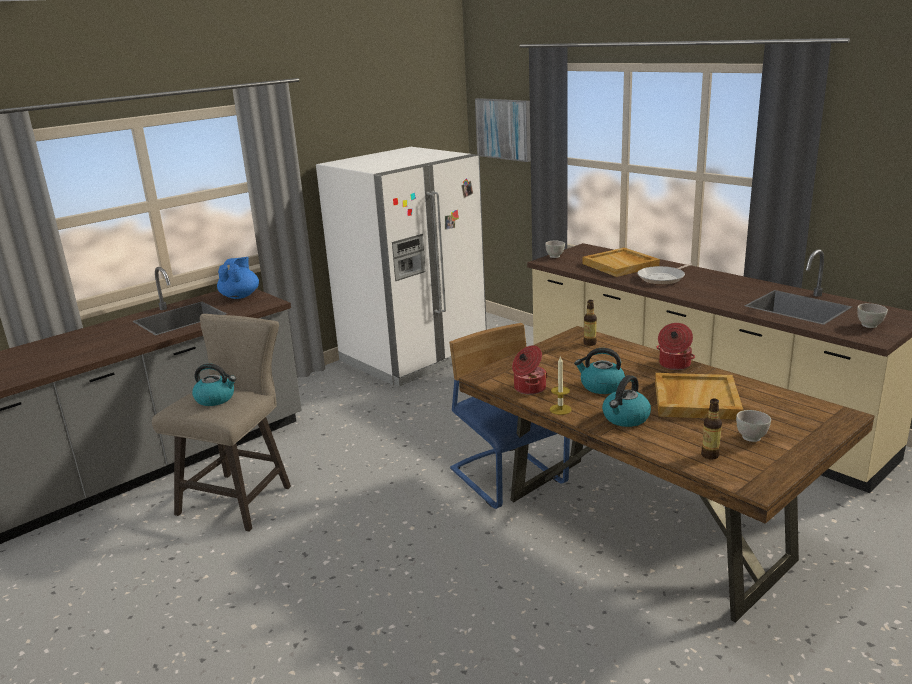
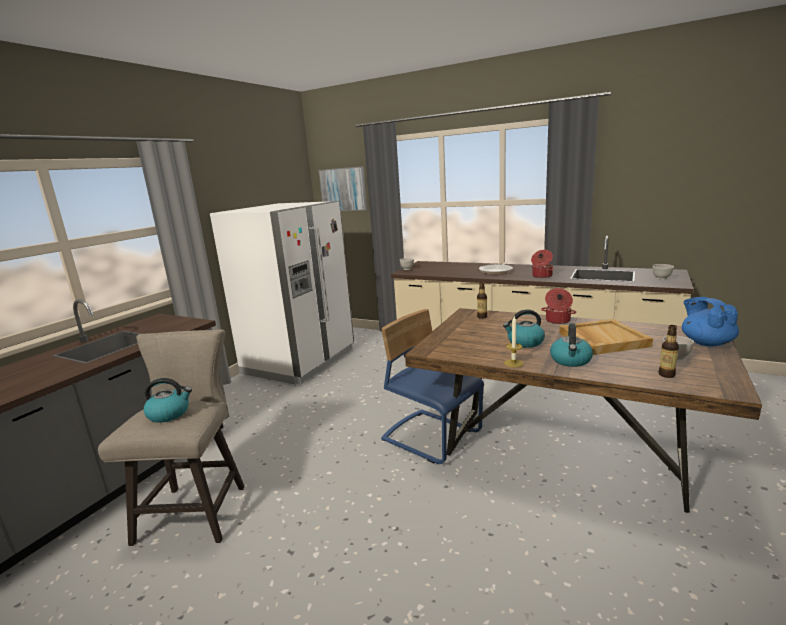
camera: 20 degrees left, 5 degrees down
(240, 296) = (162, 322): blue teapot -> blue teapot (706, 343)
(529, 388) = (471, 352): cooking pot -> cooking pot (541, 276)
(621, 265) = (459, 268): beige tray -> none

